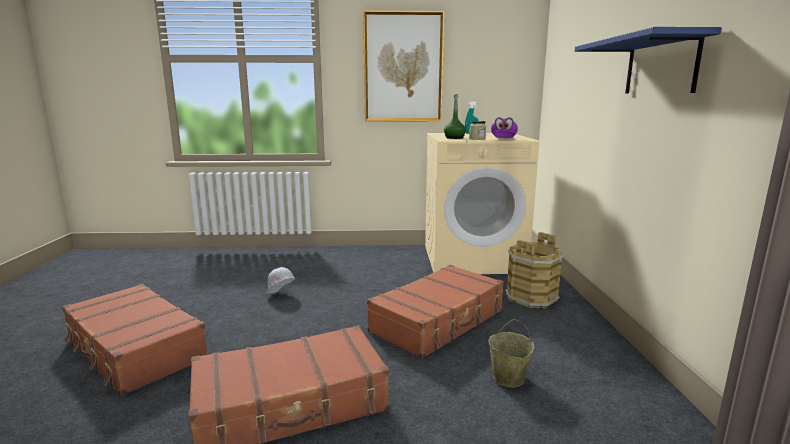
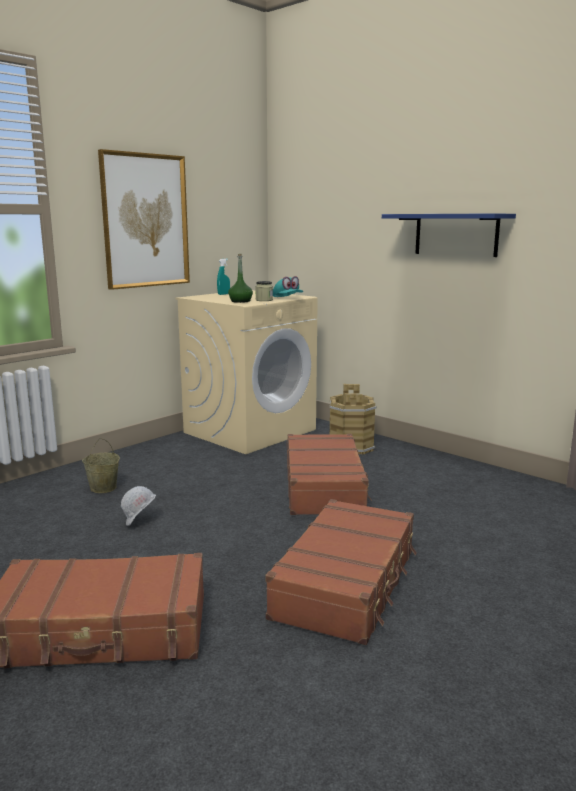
camera: 45 degrees left, 0 degrees up
(503, 139) = (287, 298): purple cap -> turquoise cap
(508, 378) = (434, 502): beige bucket -> beige bucket (103, 488)

